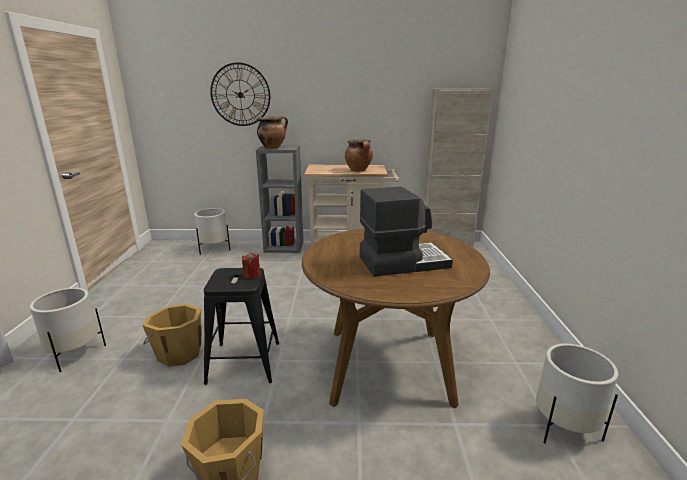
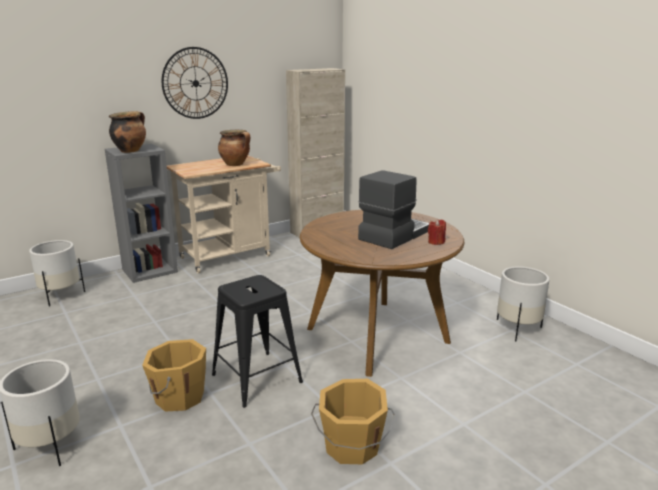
camera: 35 degrees left, 0 degrees up
(240, 95) = (68, 87): wall clock -> wall clock (195, 83)
(252, 275) = (263, 282): red candle -> red candle (436, 242)

